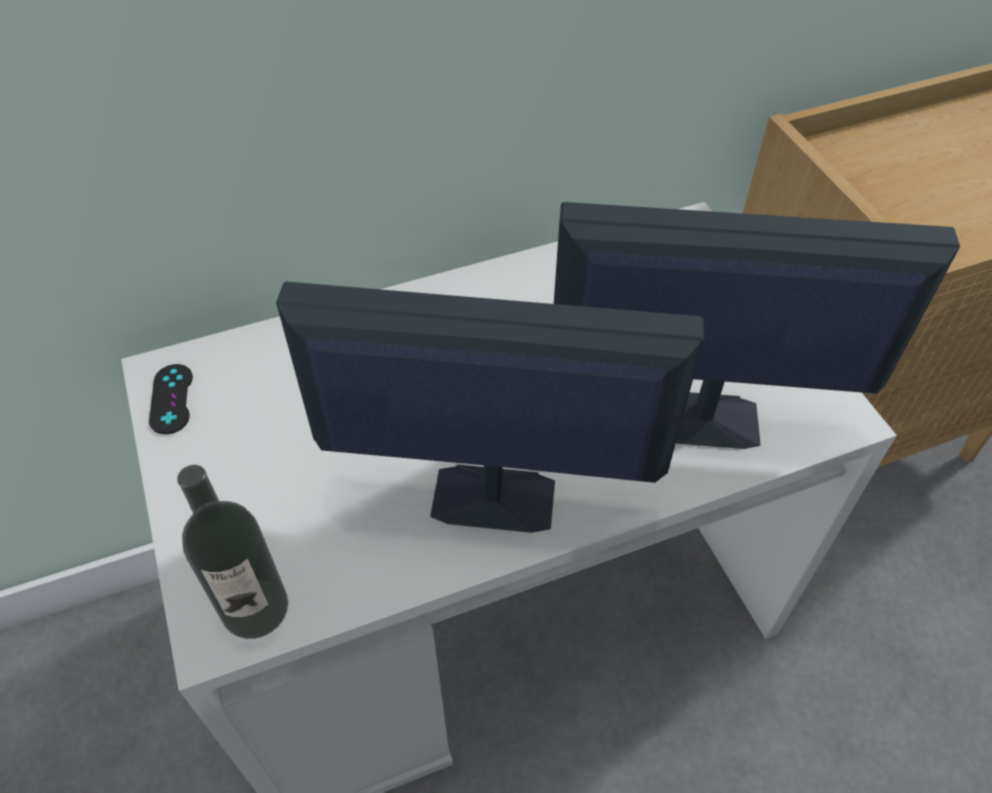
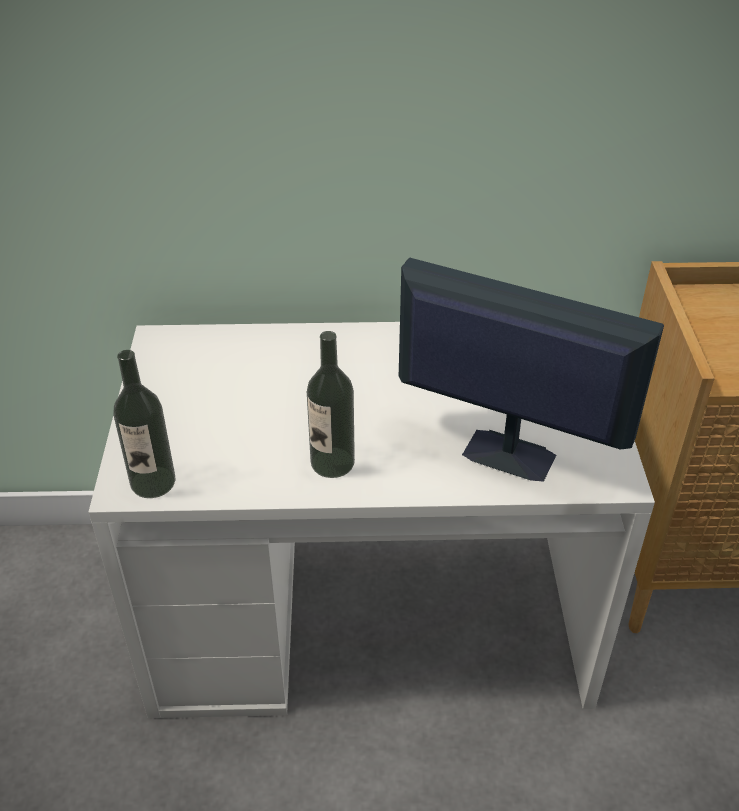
camera: 20 degrees right, 10 degrees down
(171, 399) = (156, 355): black game controller -> none
(489, 498) = (332, 462): monitor -> bottle

